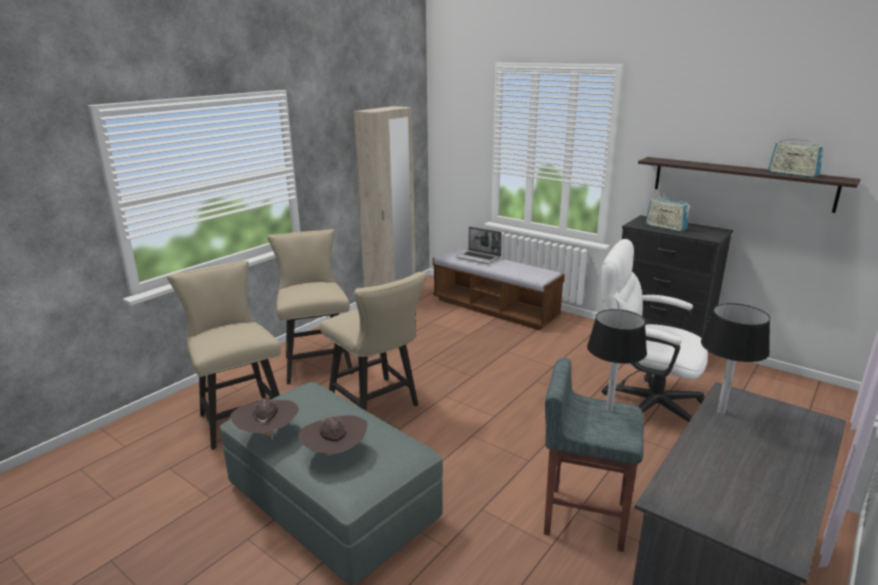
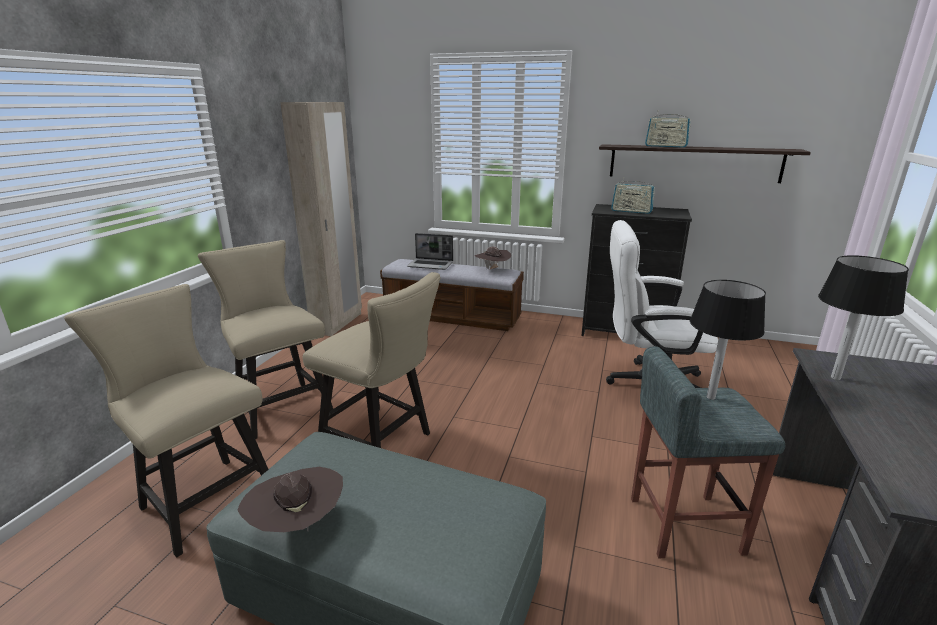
camera: 20 degrees left, 0 degrees up
(335, 454) = (415, 531): brown hat -> brown hat (492, 270)
(792, 174) = (747, 148): radio -> radio (665, 146)

